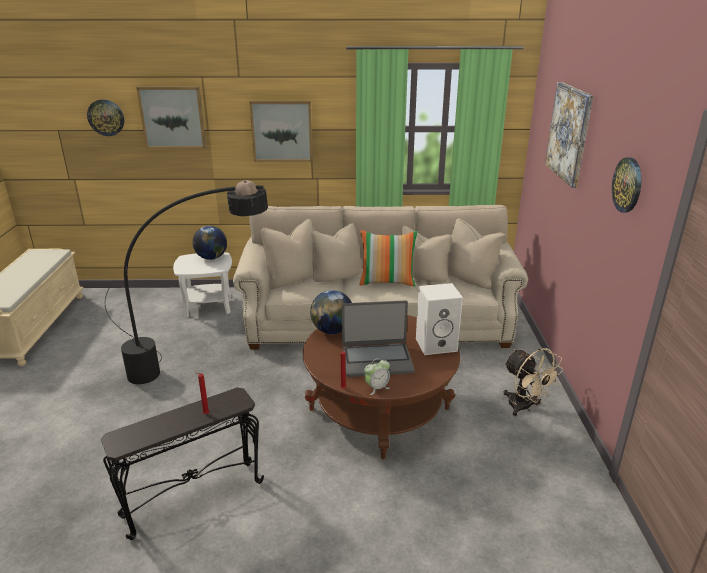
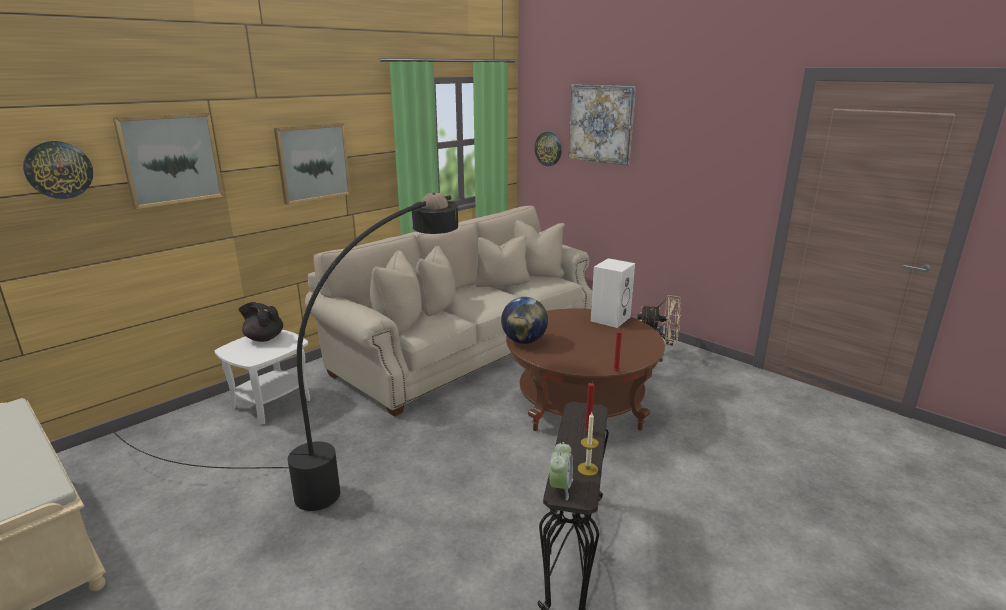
camera: 45 degrees left, 5 degrees down
(156, 434) = (587, 469): none -> candle
(211, 258) = (264, 338): globe -> black teapot
(377, 360) = (597, 344): laptop -> none
(377, 388) = (634, 360): alarm clock -> alarm clock (560, 487)
(387, 282) = (486, 296): pillow -> none
(627, 185) = (714, 142): wall clock -> wall clock (548, 149)

